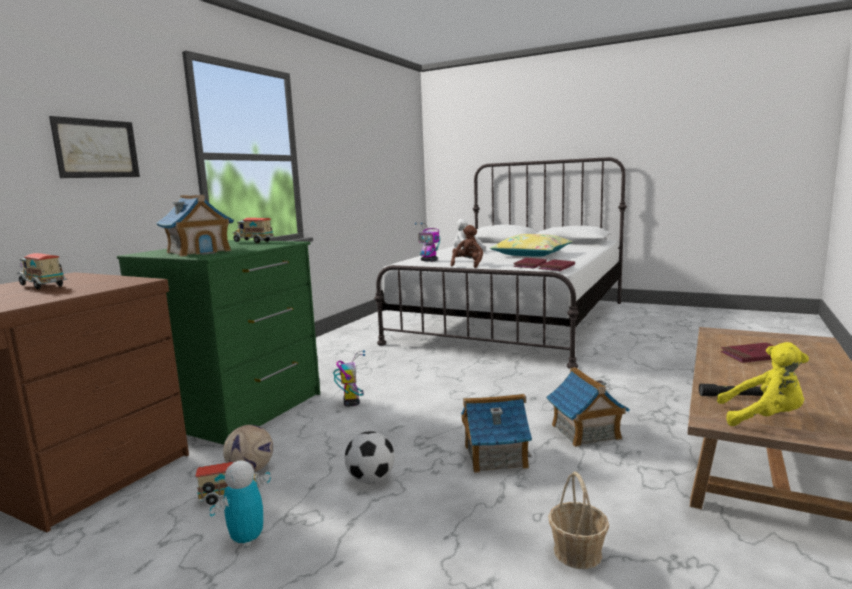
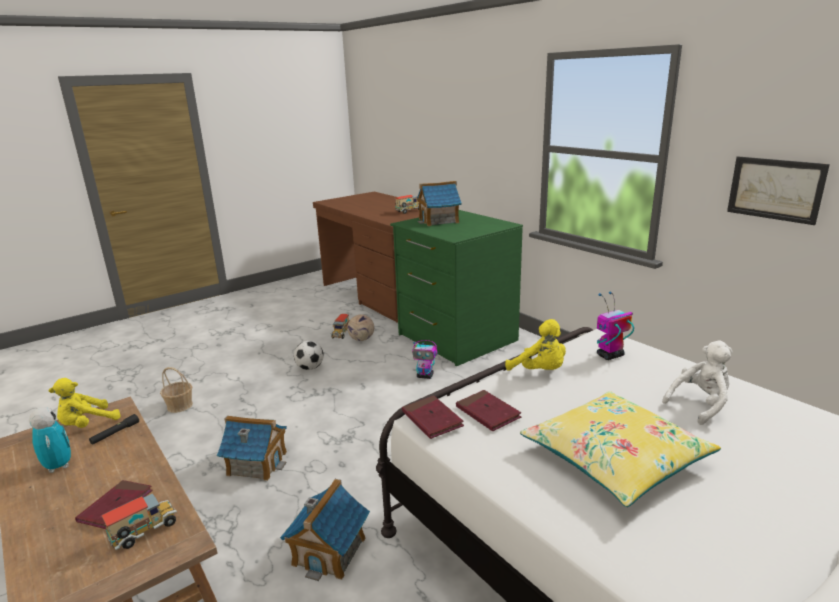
camera: 115 degrees right, 10 degrees up
(97, 148) = (482, 139): picture -> picture (775, 189)
(247, 540) = (301, 337): toy robot -> toy robot (58, 466)
(253, 242) = (479, 230): toy truck -> toy truck (145, 532)
(468, 265) = (540, 371): brown plush toy -> yellow plush toy
(494, 456) = (280, 411): toy house -> toy house (329, 551)

